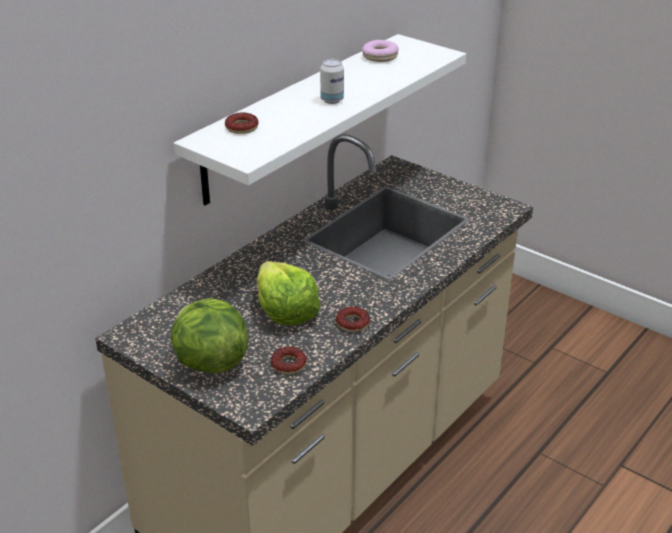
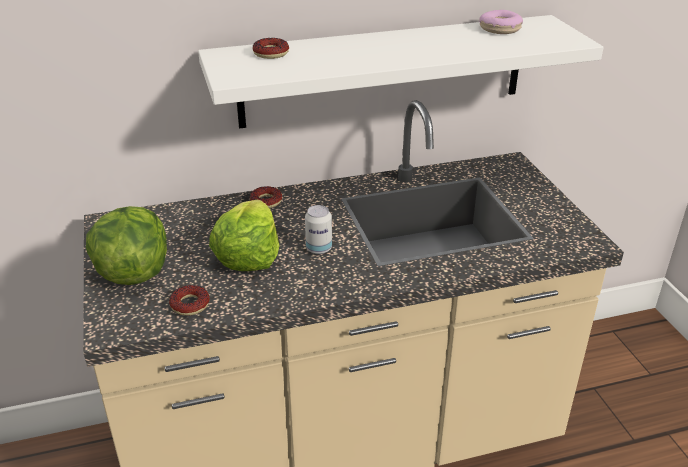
camera: 35 degrees right, 0 degrees up
(332, 100) = (390, 52): can -> can (319, 249)
(352, 323) = (292, 292): donut -> donut (266, 201)

